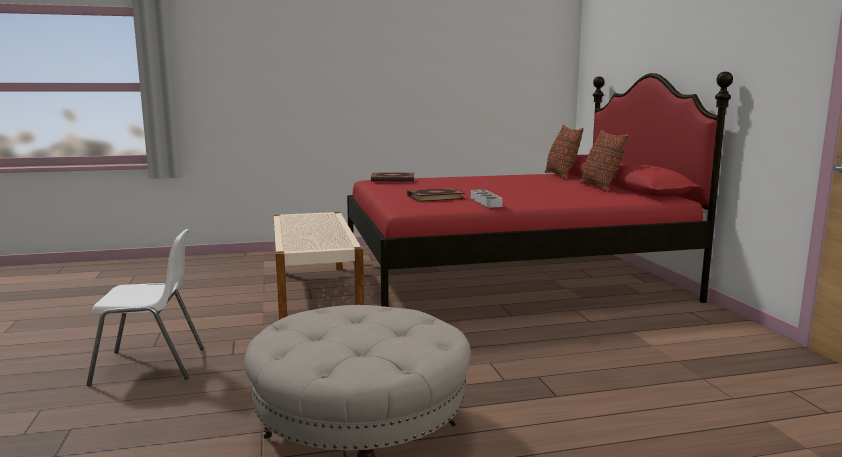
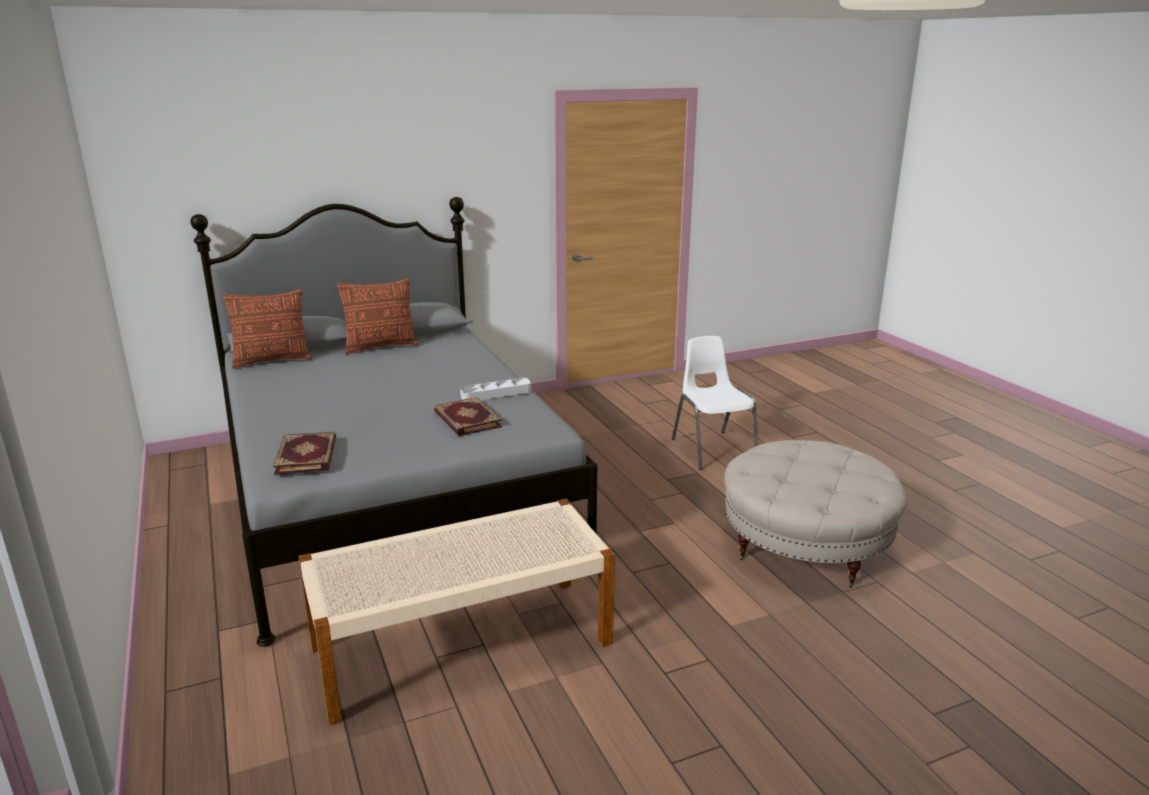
camera: 100 degrees left, 10 degrees up
(151, 366) = (777, 718): white chair -> white chair (713, 449)
(508, 279) = (391, 496): red bed -> grey bed

